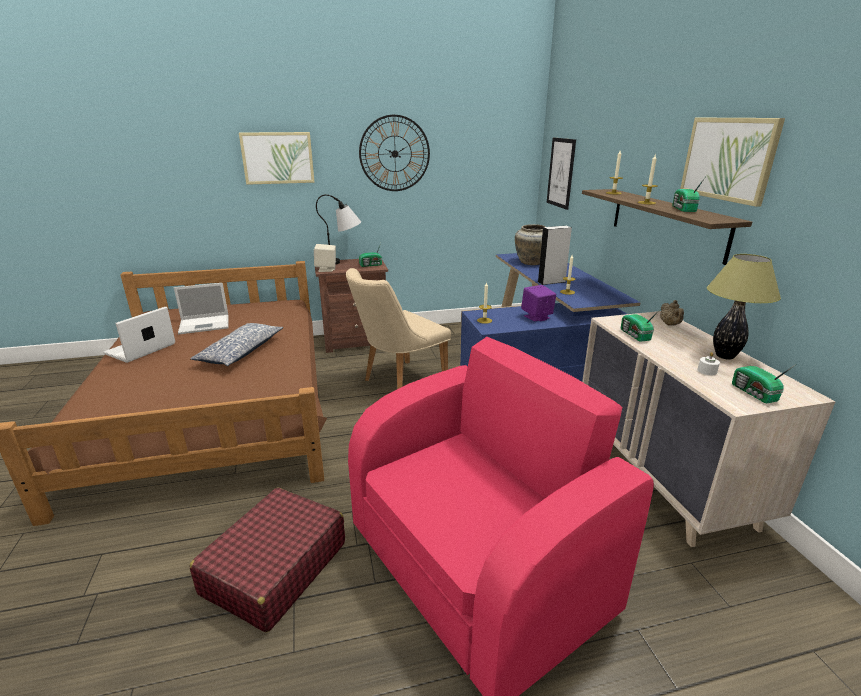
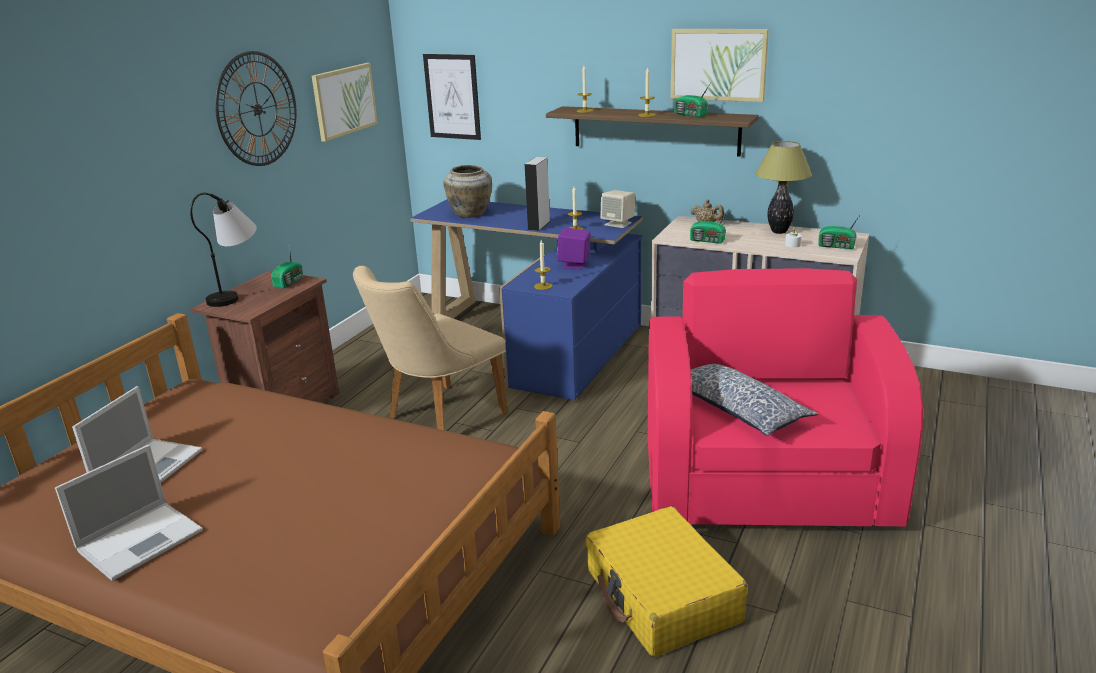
camera: 50 degrees left, 0 degrees up
(139, 349) = (142, 539): laptop -> laptop turned 120 degrees counterclockwise
(240, 352) = (307, 456): pillow -> pillow (736, 410)
(274, 568) = (662, 596): red suitcase -> yellow suitcase
(278, 158) = (111, 151): picture -> picture (344, 101)
(326, 269) = (246, 309): beige speaker -> beige speaker (618, 224)
(398, 383) = (437, 418): beige chair -> beige chair turned 45 degrees clockwise

